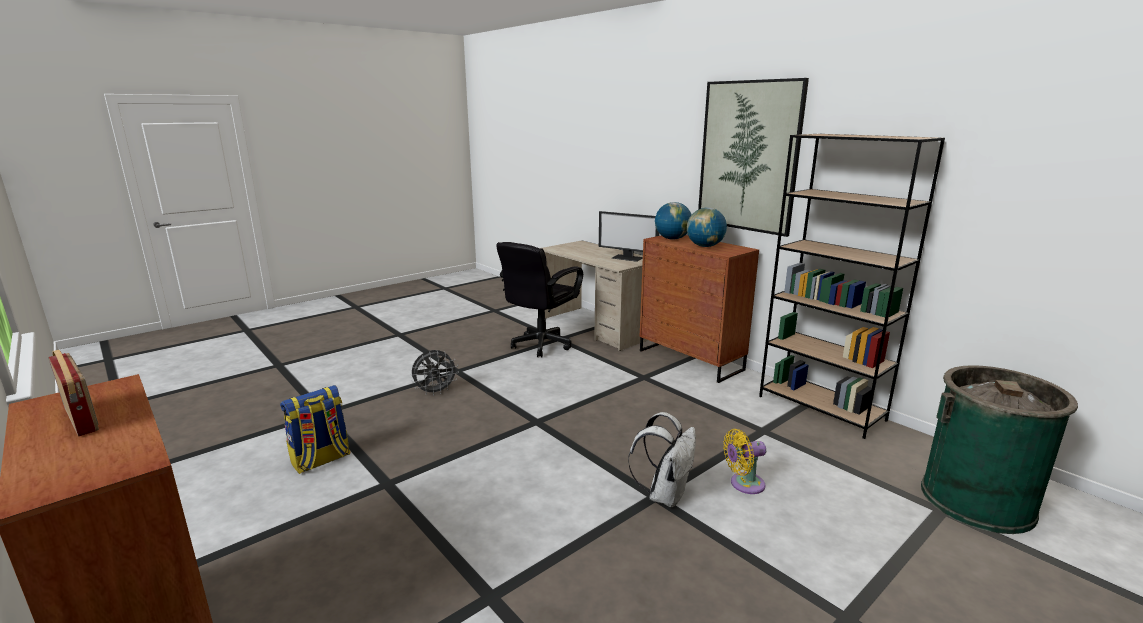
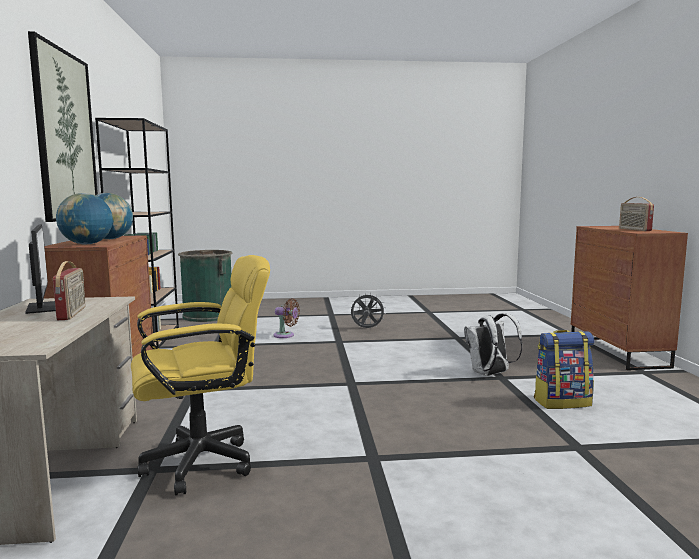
camera: 145 degrees left, 10 degrees down
(435, 392) = (424, 435): grey fan -> grey fan (367, 329)
(540, 347) = (206, 462): black office chair -> yellow office chair
(598, 258) = (72, 313): none -> radio
(665, 494) = (332, 341): white backpack -> white backpack (490, 374)
(744, 484) = (286, 335): yellow fan -> brown fan

